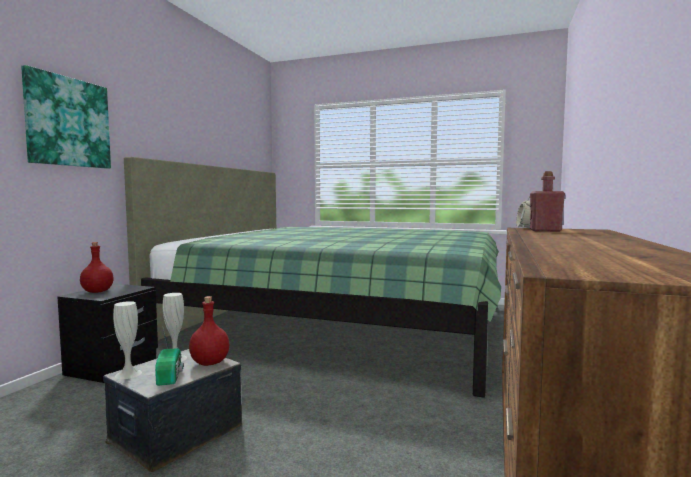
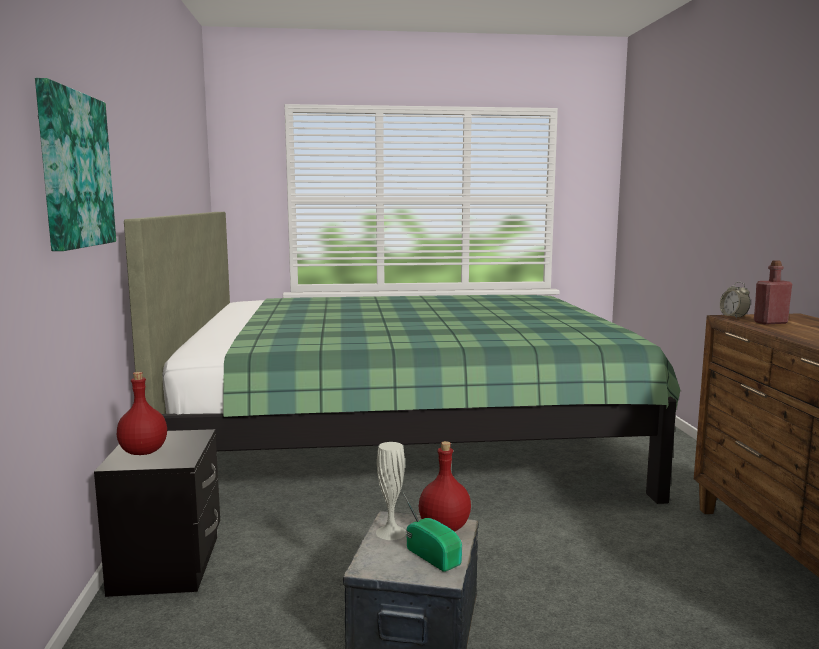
camera: 25 degrees left, 5 degrees up
(128, 374) = (375, 566): white vase -> none

